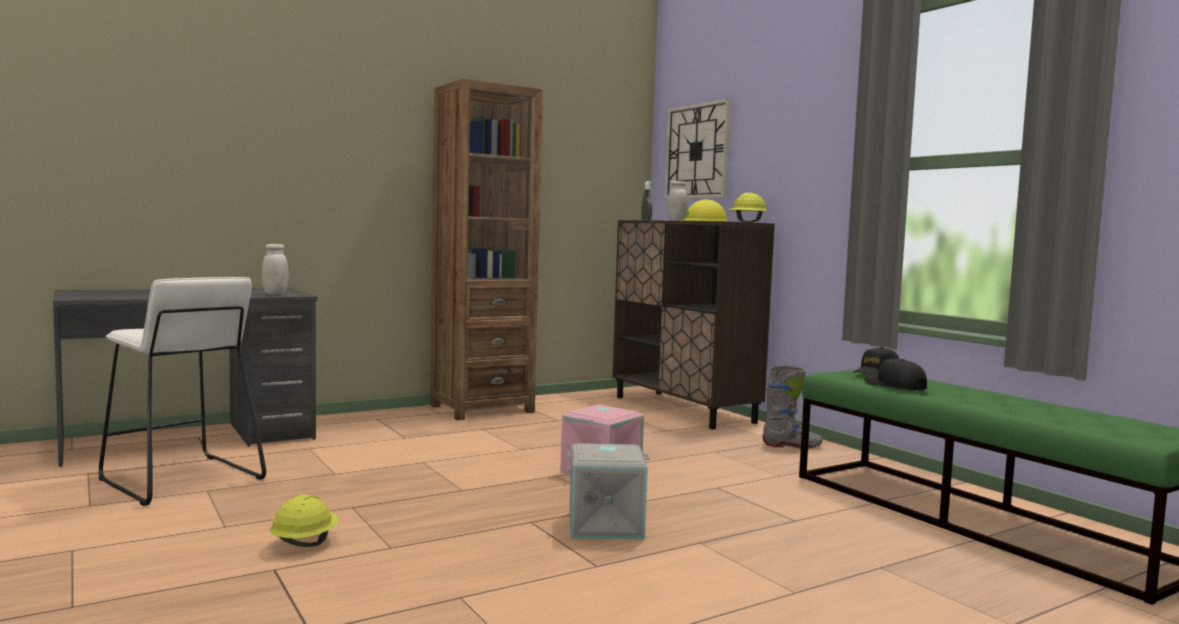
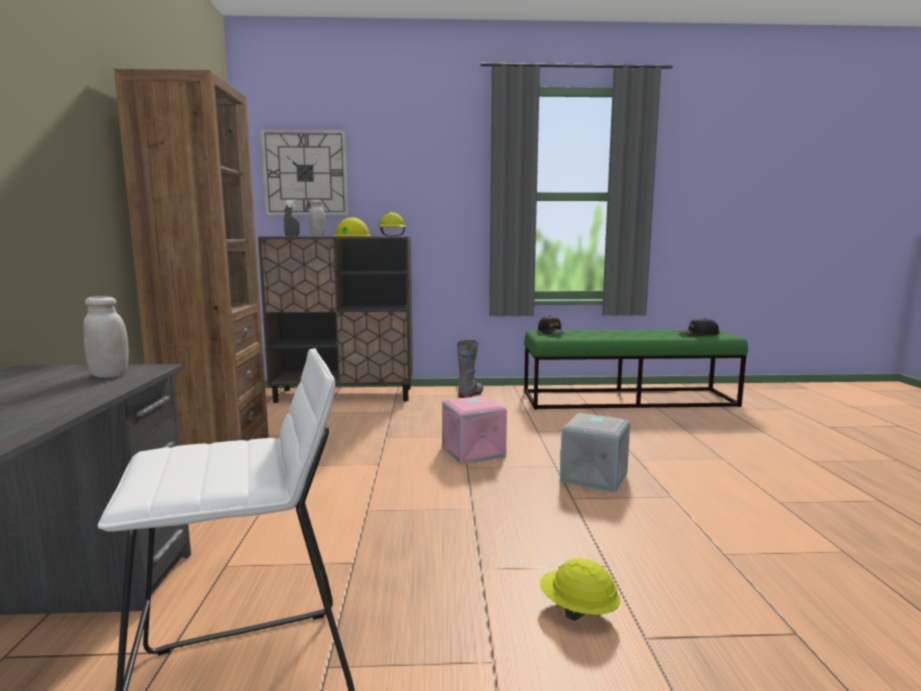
camera: 60 degrees left, 5 degrees up
(894, 386) = (590, 336): black cap -> black cap (698, 334)

